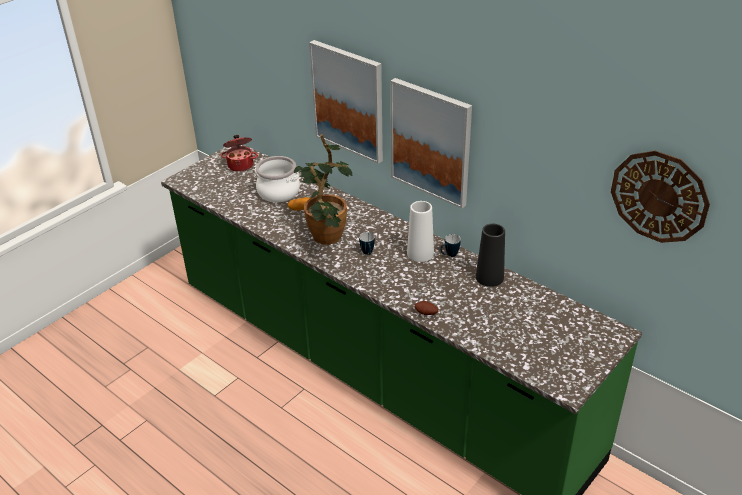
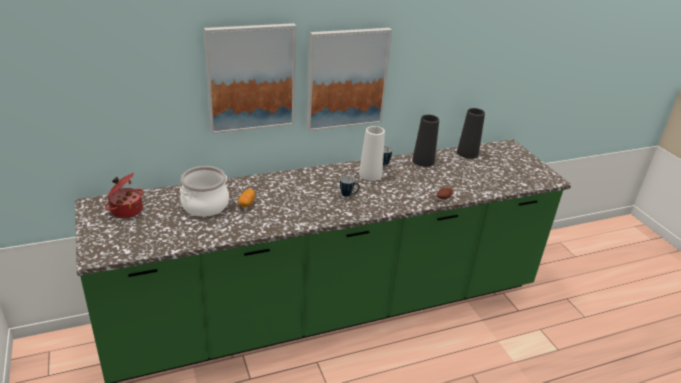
camera: 65 degrees left, 5 degrees down
(326, 240) = (310, 207): potted plant -> none
(549, 303) = (467, 153): none -> black vase
(659, 196) = (525, 37): wall clock -> none

